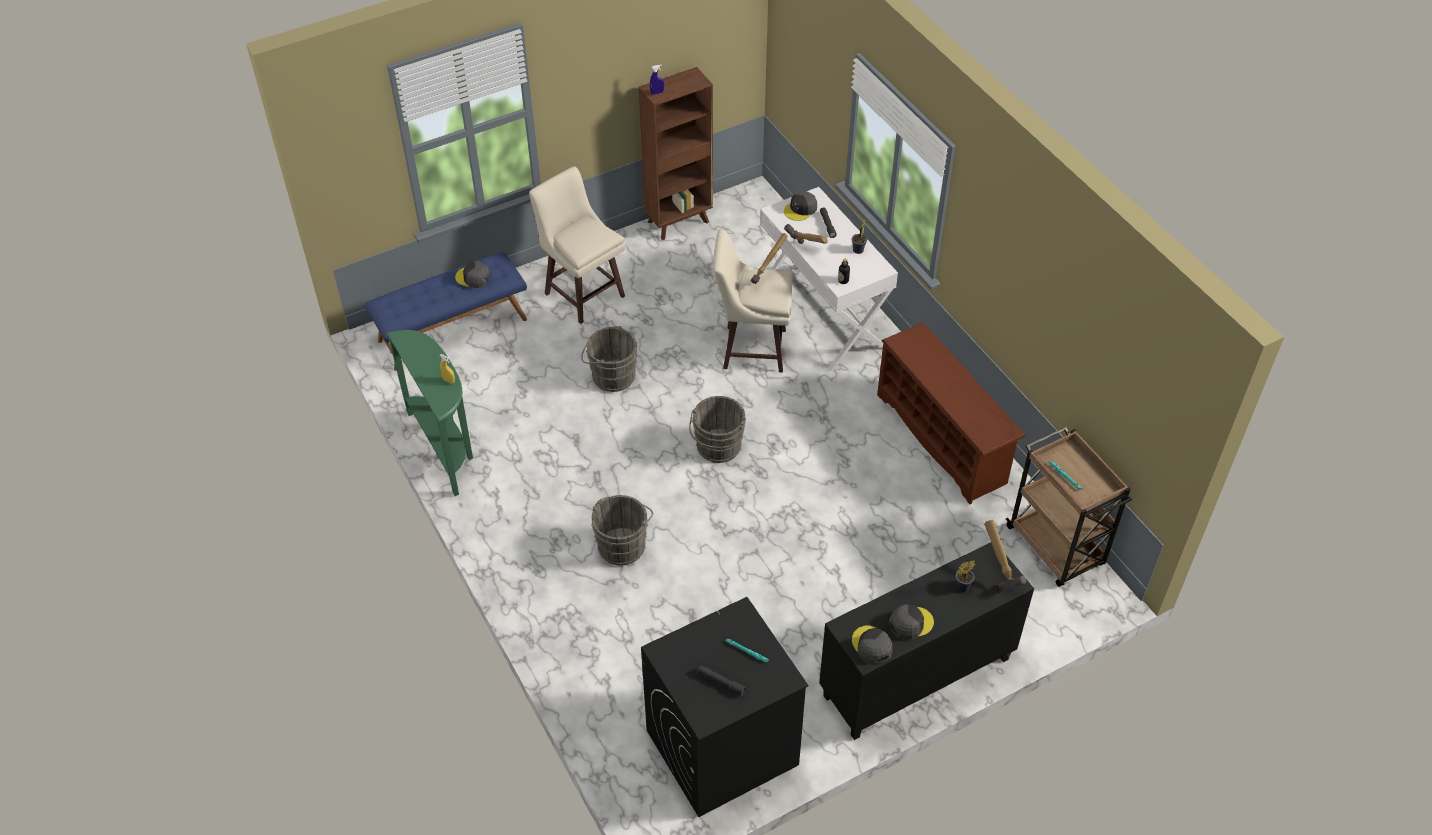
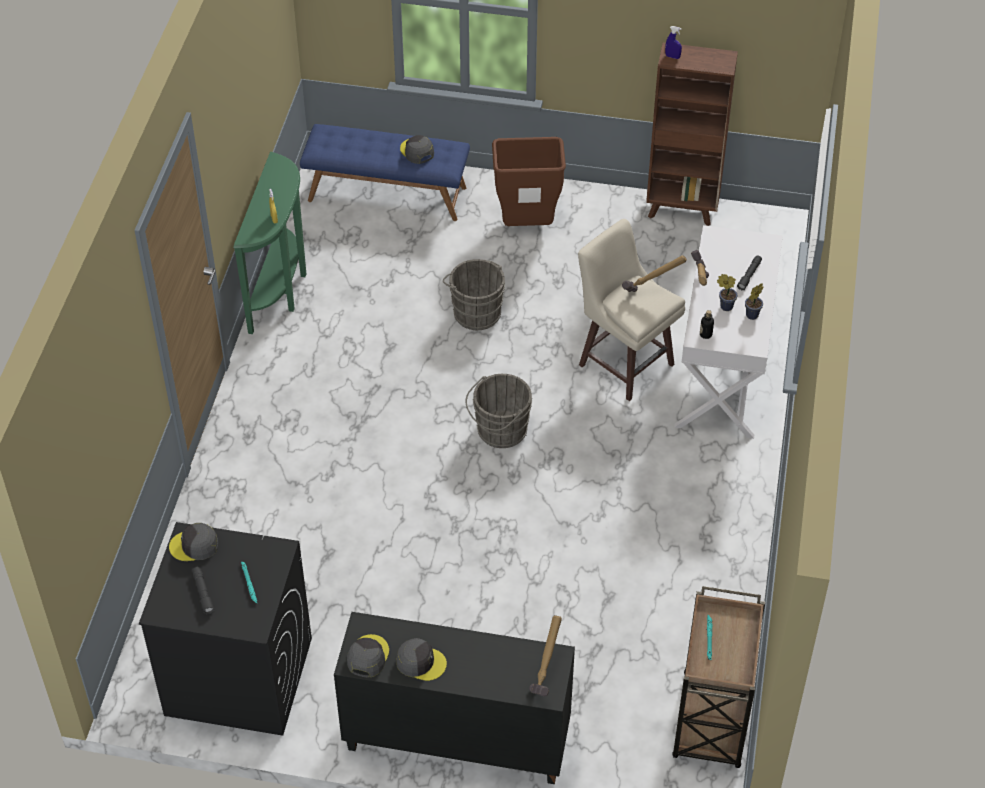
camera: 40 degrees right, 0 degrees up
(583, 293) = (528, 225): beige stool -> brown trash can
(623, 544) = (335, 459): grey bucket -> none
(800, 209) = (740, 246): grey cap -> grey cap (194, 546)
(943, 439) = (713, 554): brown shoe rack -> none
(961, 587) = (498, 664): potted plant -> potted plant (724, 306)

